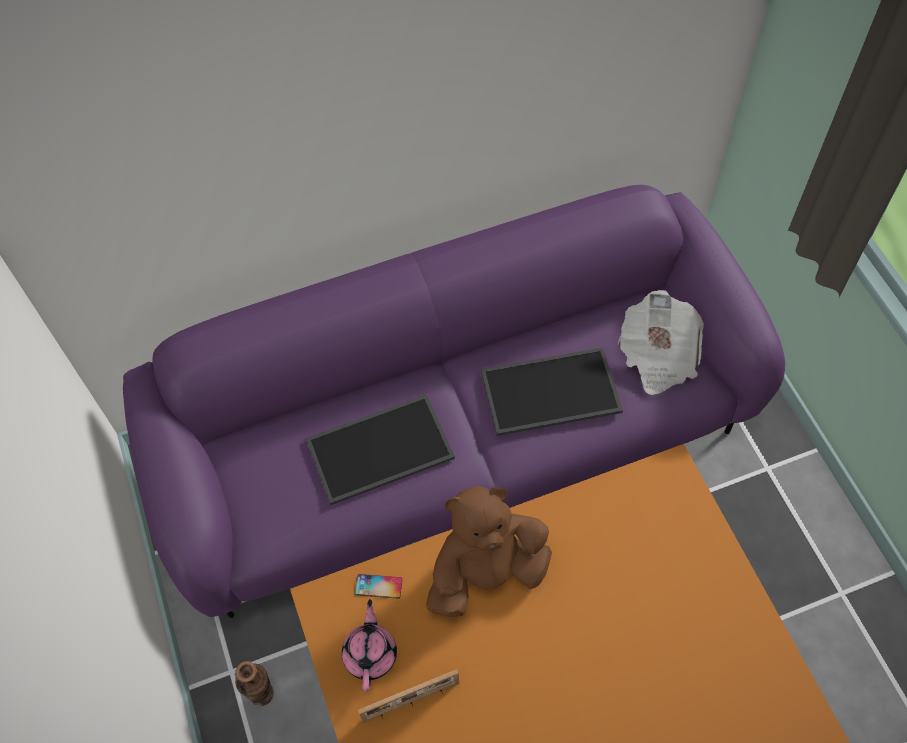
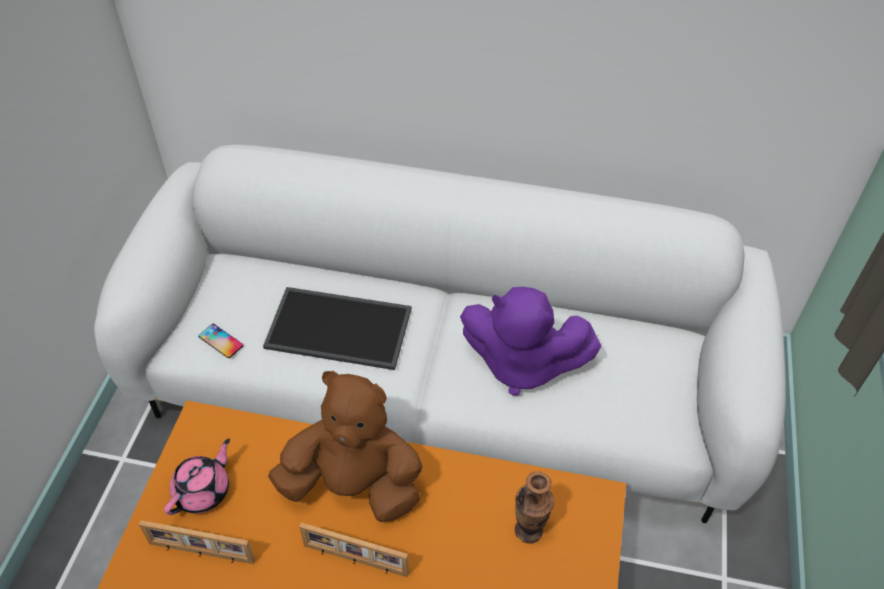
camera: 30 degrees right, 10 degrees down
(261, 693) = (129, 491): vase -> vase (528, 530)
(378, 586) = (255, 441): phone -> phone (220, 341)
(457, 443) = (440, 388): purple sofa -> white sofa
(534, 630) = (355, 561): none -> picture frame
(549, 394) = (521, 364): tray -> purple plush toy
(657, 356) = (650, 387): newspaper -> none

